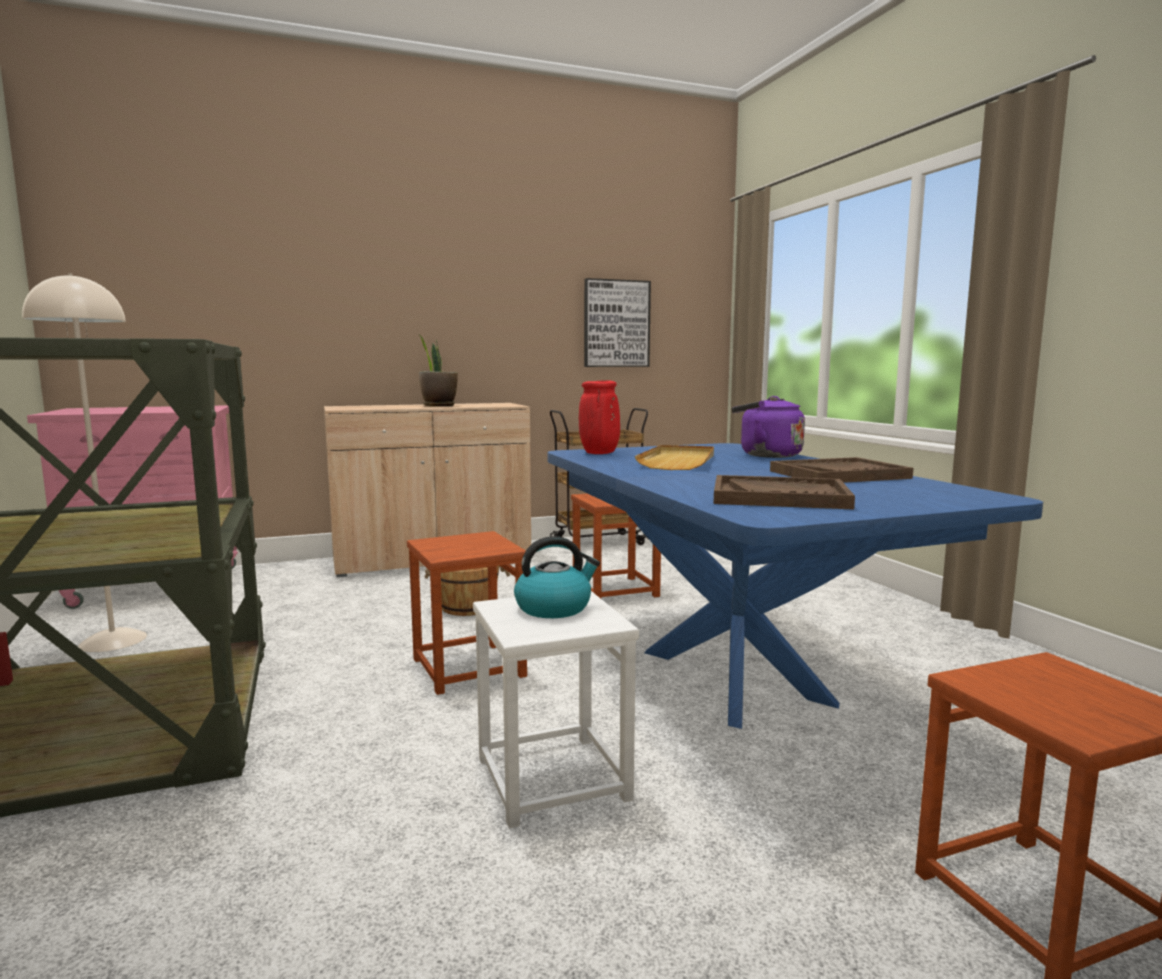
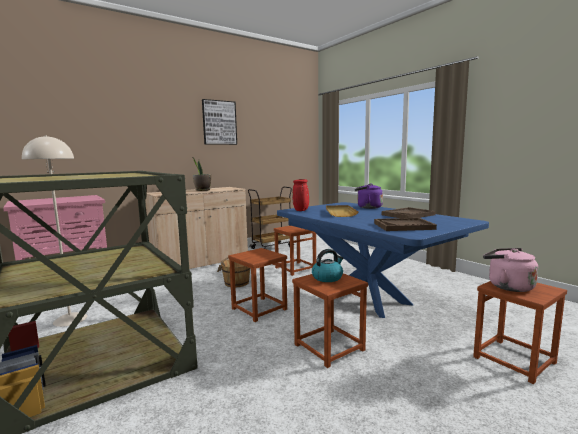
camera: 15 degrees left, 0 degrees up
(551, 778) = (328, 347): white stool -> brown stool
(616, 323) = (273, 149): picture -> picture (219, 122)
(1022, 685) = (507, 286): none -> pink kettle

